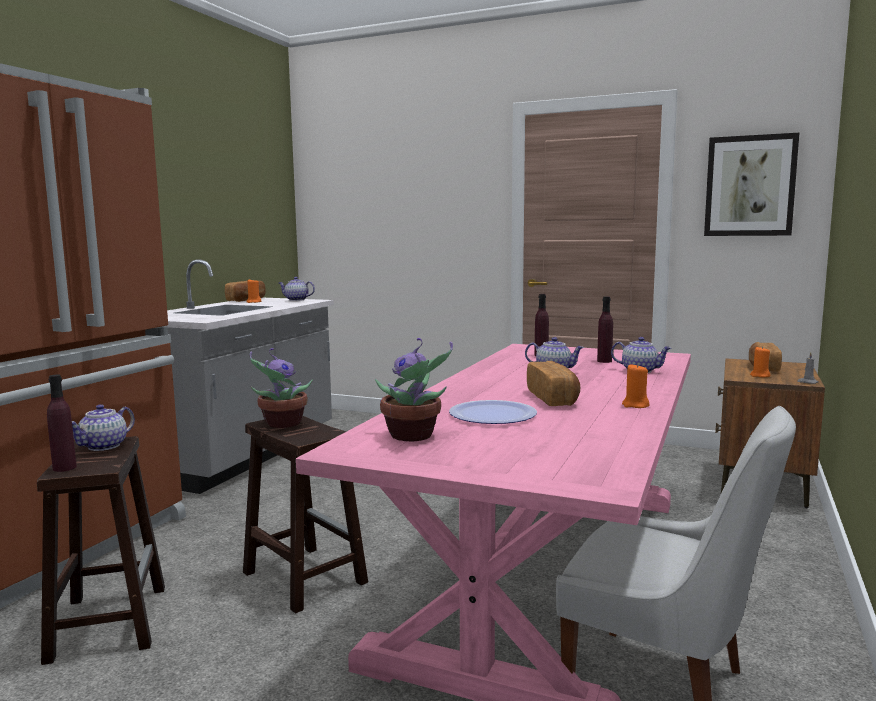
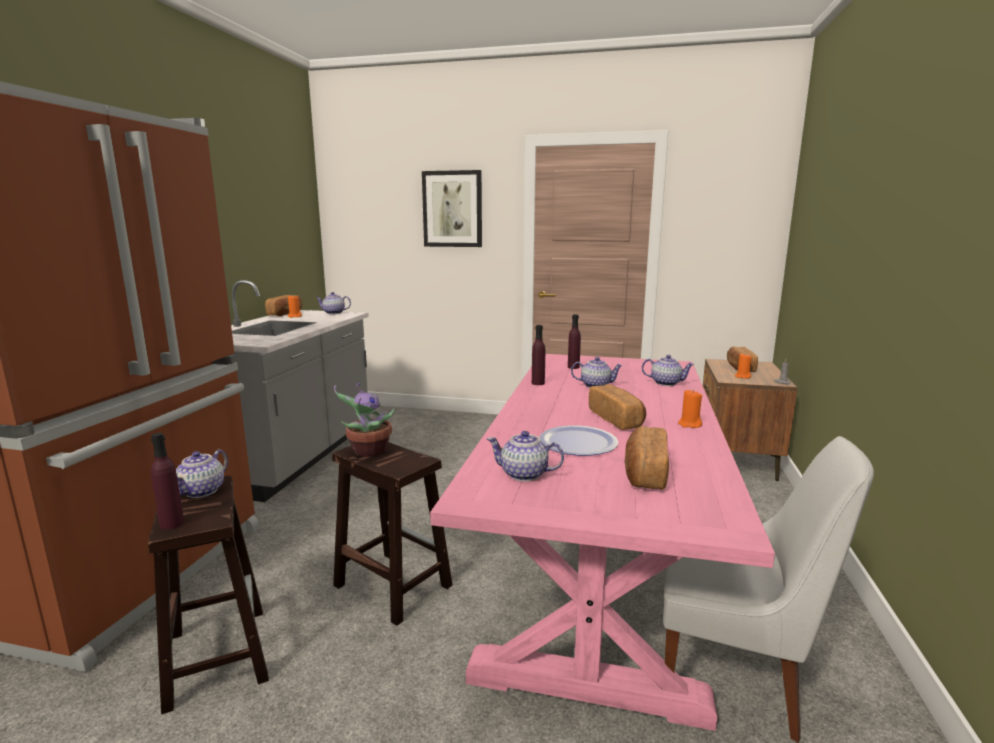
camera: 10 degrees left, 5 degrees up
(413, 436) = (524, 474): potted plant -> teapot
(547, 440) = (645, 472): none -> bread
(604, 361) = (630, 372): purple bottle -> purple bottle (538, 383)
(750, 186) = (725, 215): picture -> picture (452, 209)

